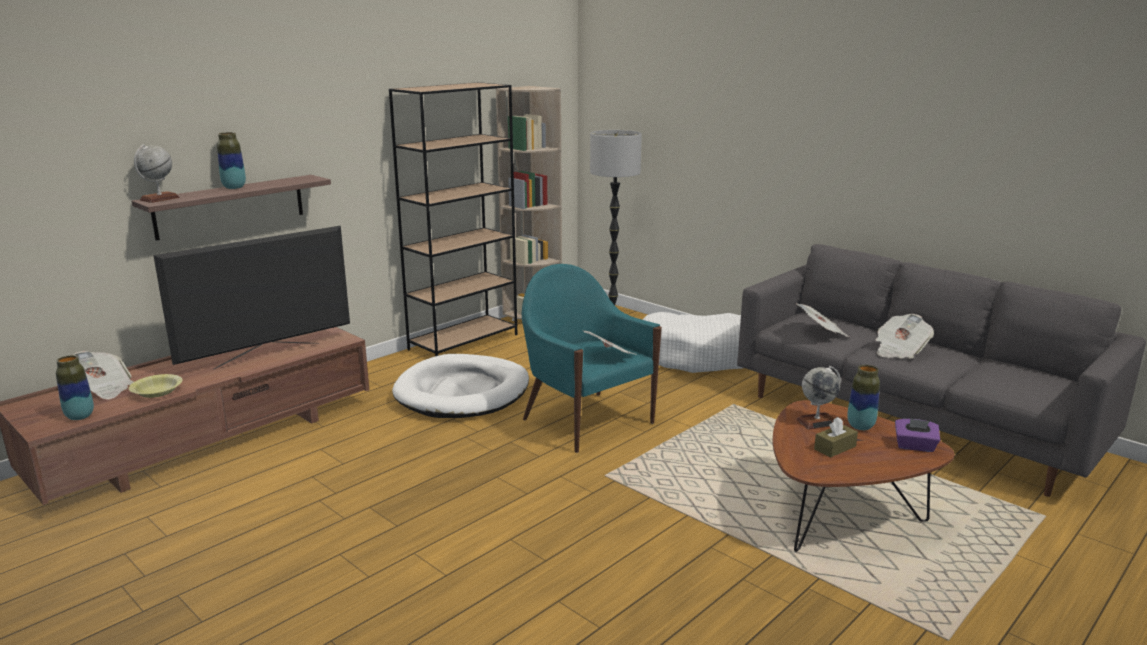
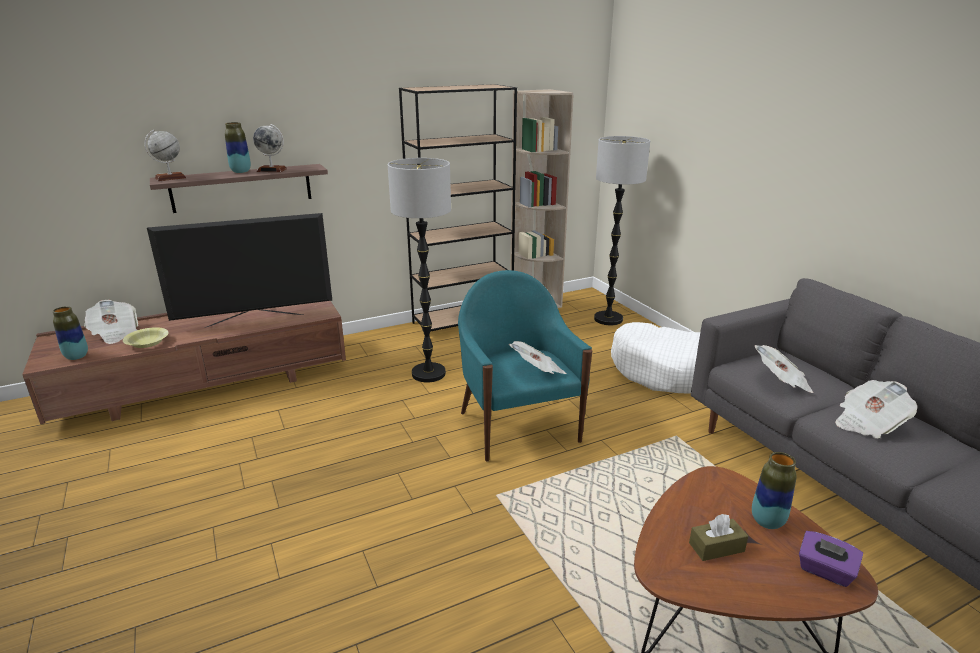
camera: 20 degrees right, 5 degrees up
(463, 392) = (429, 373): white dog bed -> floor lamp
(817, 422) = (715, 502): globe -> globe (272, 170)

